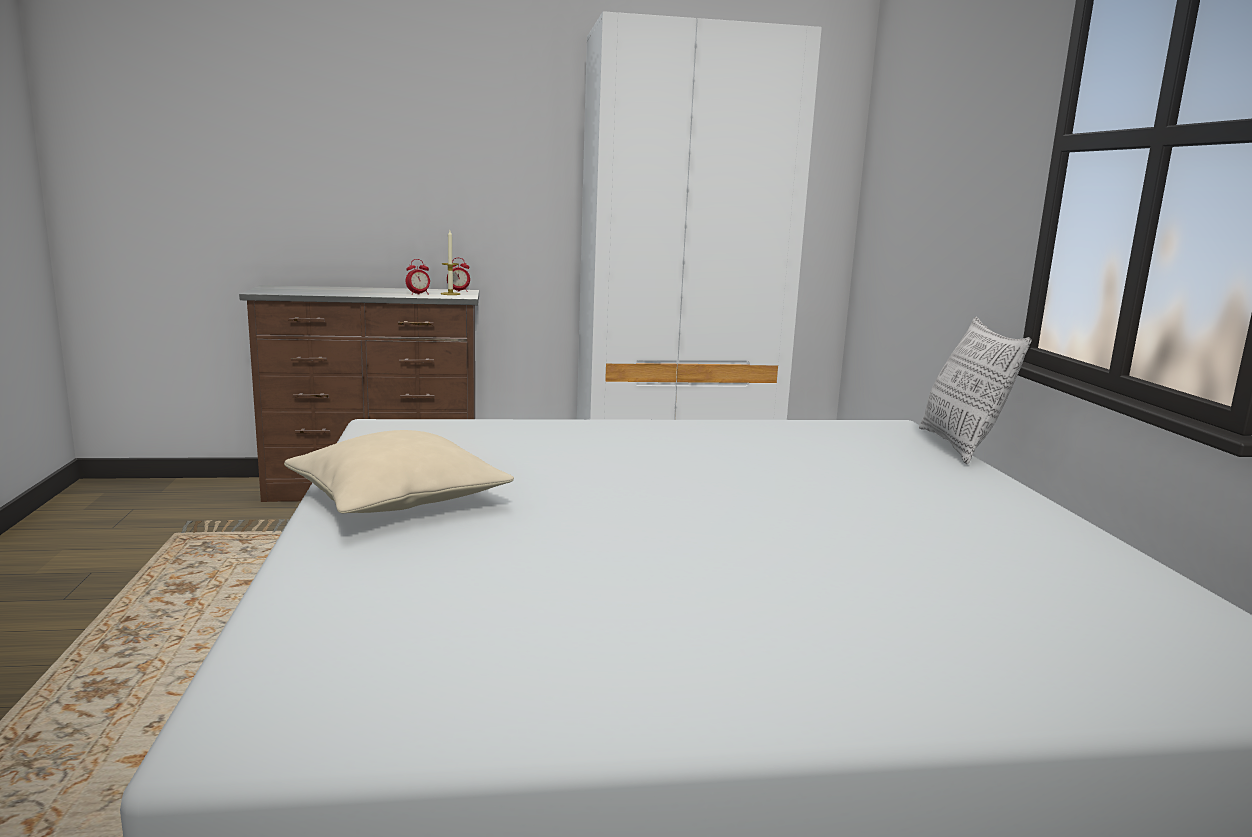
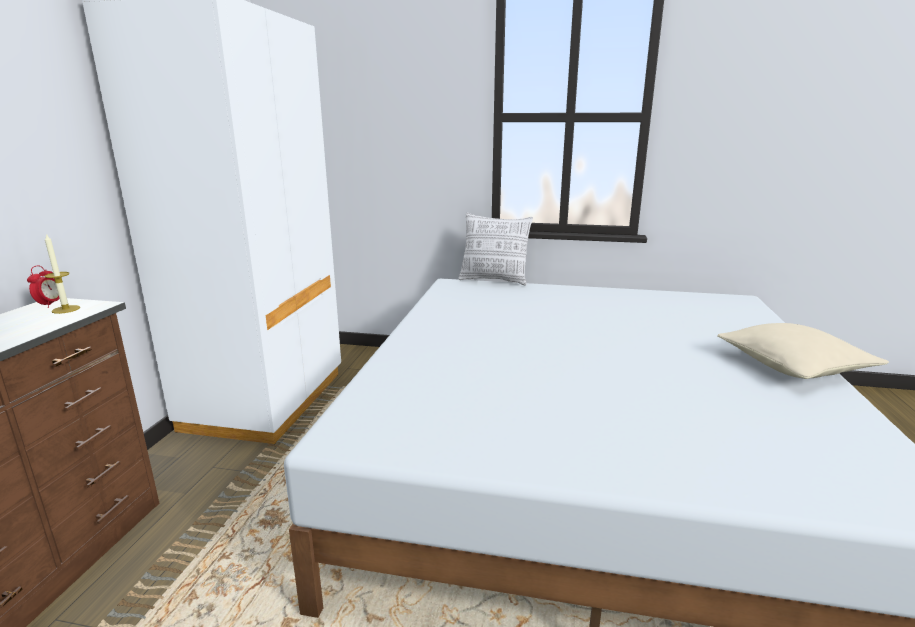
camera: 70 degrees left, 5 degrees up
(397, 501) = (566, 443): beige pillow -> beige pillow (793, 366)
(418, 294) = (42, 323): alarm clock -> none

